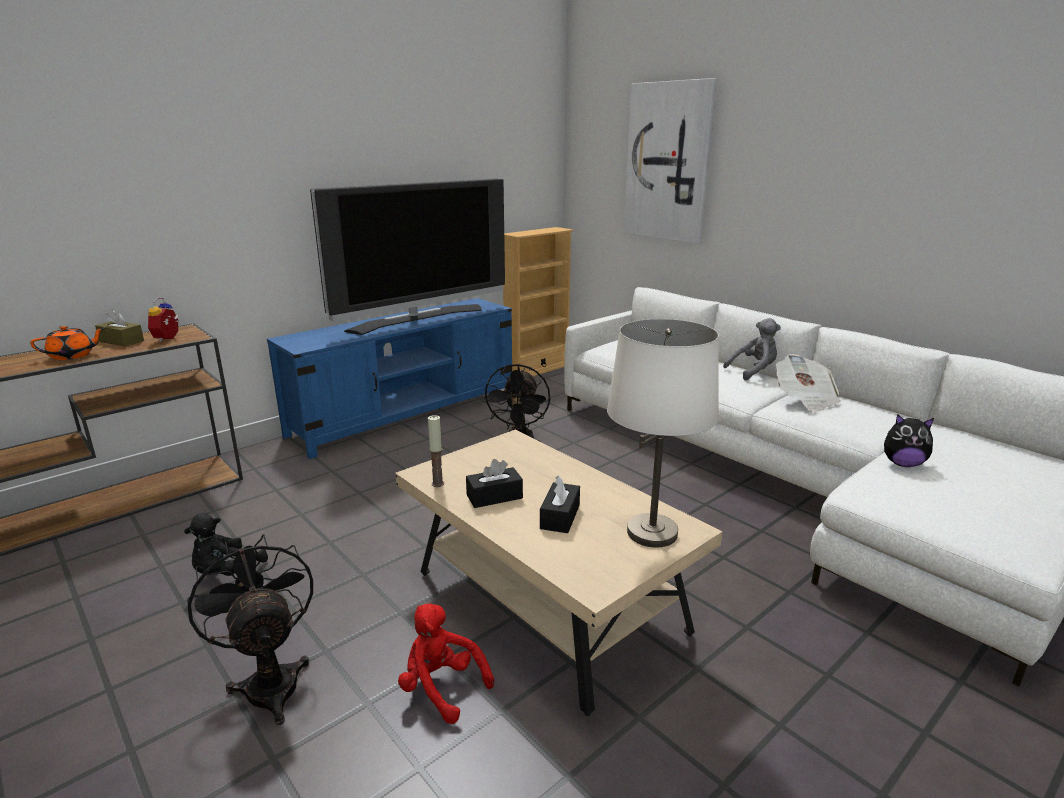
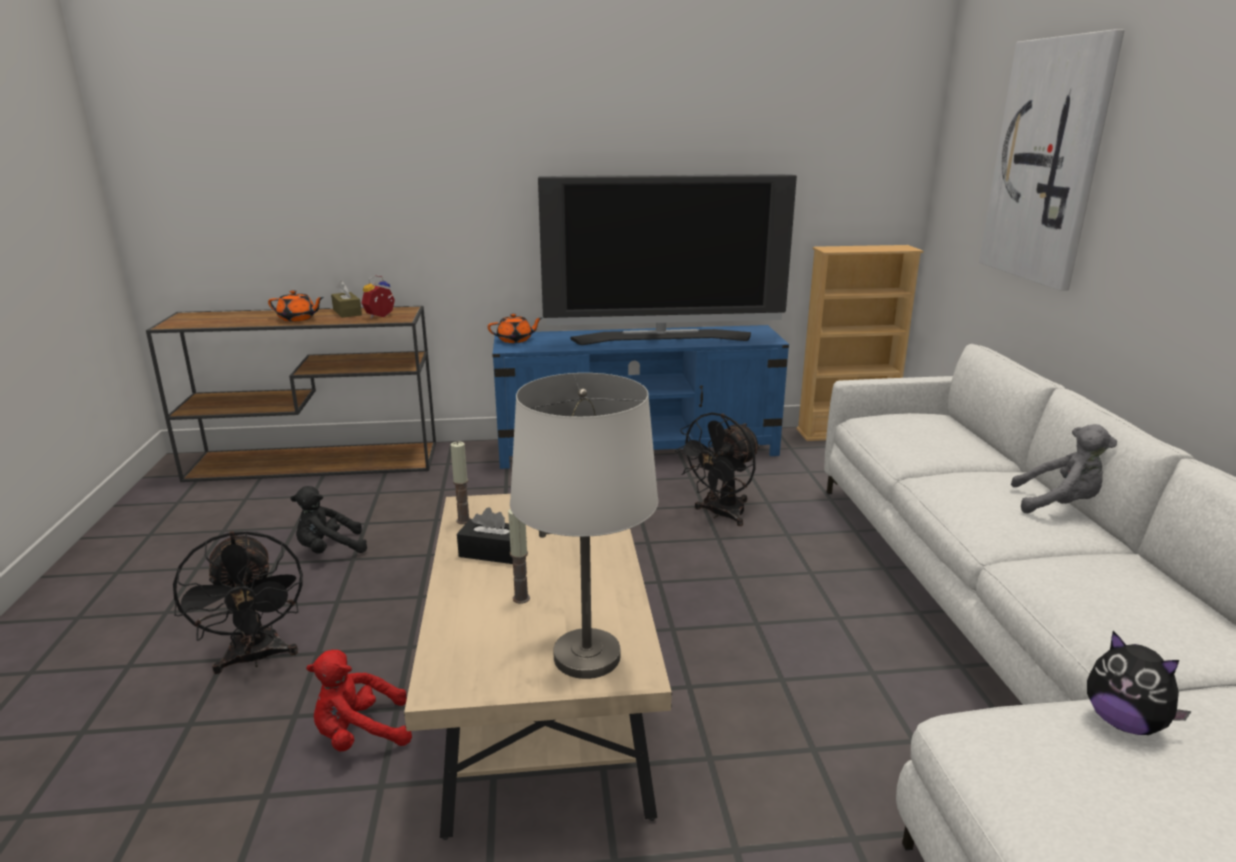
camera: 35 degrees right, 0 degrees up
(270, 681) = (256, 658): black fan -> black fan turned 150 degrees clockwise
(297, 341) = (515, 340): none -> orange teapot
(441, 687) = (360, 735): red plush toy -> red plush toy turned 90 degrees counterclockwise
(560, 517) = (521, 598): black tissue box -> candle
(805, 399) = (1085, 568): newspaper -> none

